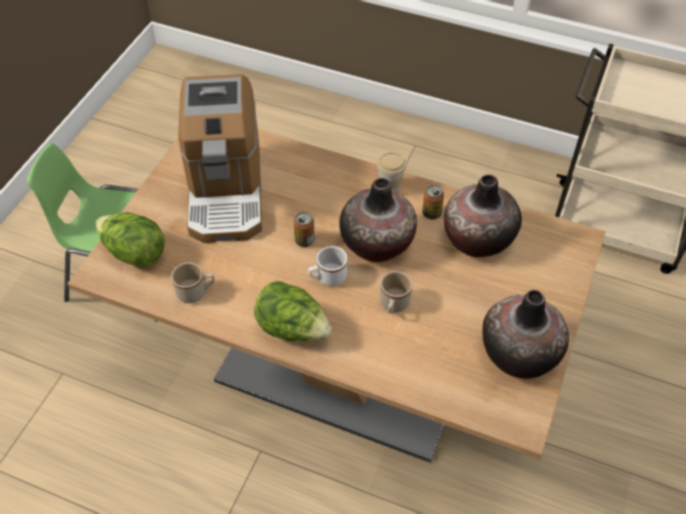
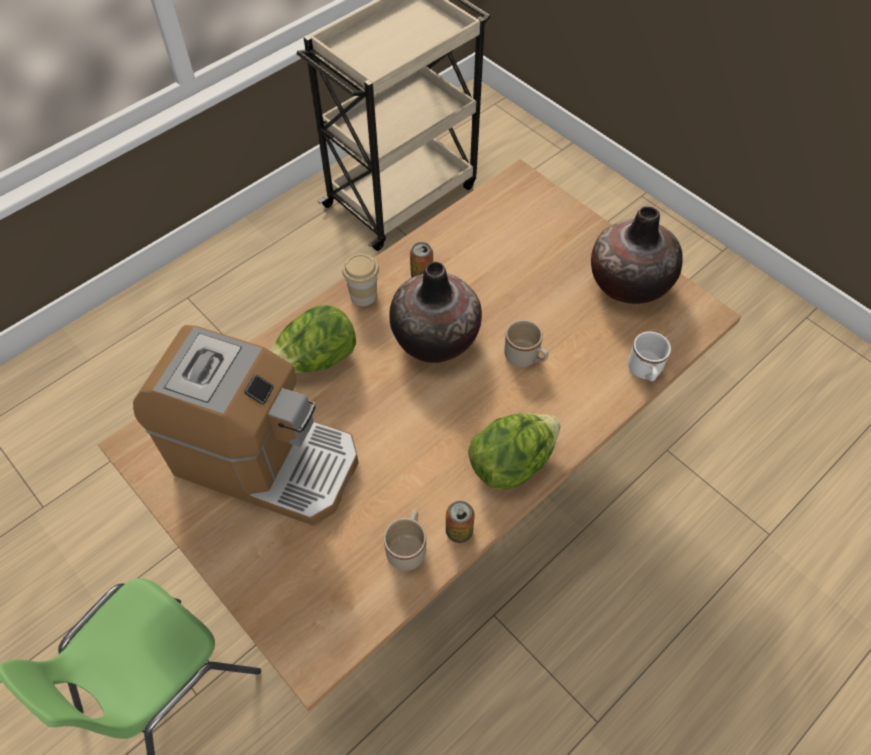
camera: 65 degrees left, 5 degrees up
(134, 253) = (304, 602): lettuce -> lettuce (316, 360)
(304, 240) = (392, 404): can -> can (459, 531)
(327, 278) = (458, 402): white mug -> white mug (645, 371)
(477, 239) = (477, 253): vase -> none

